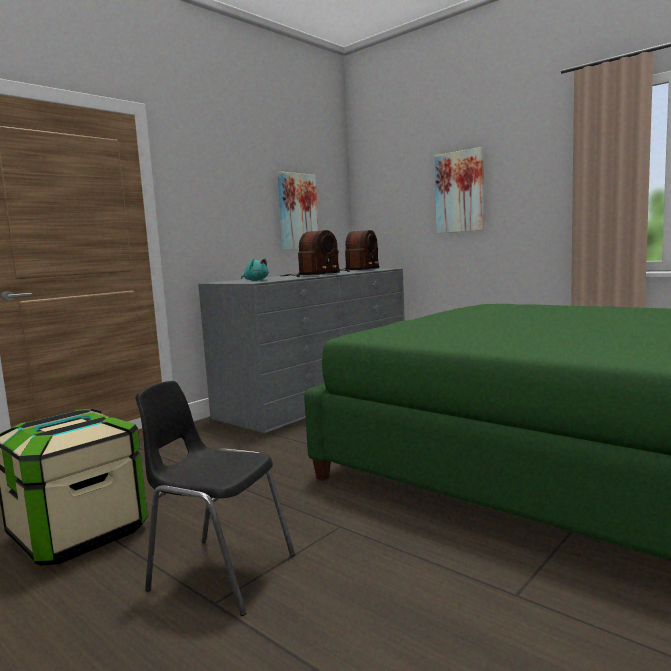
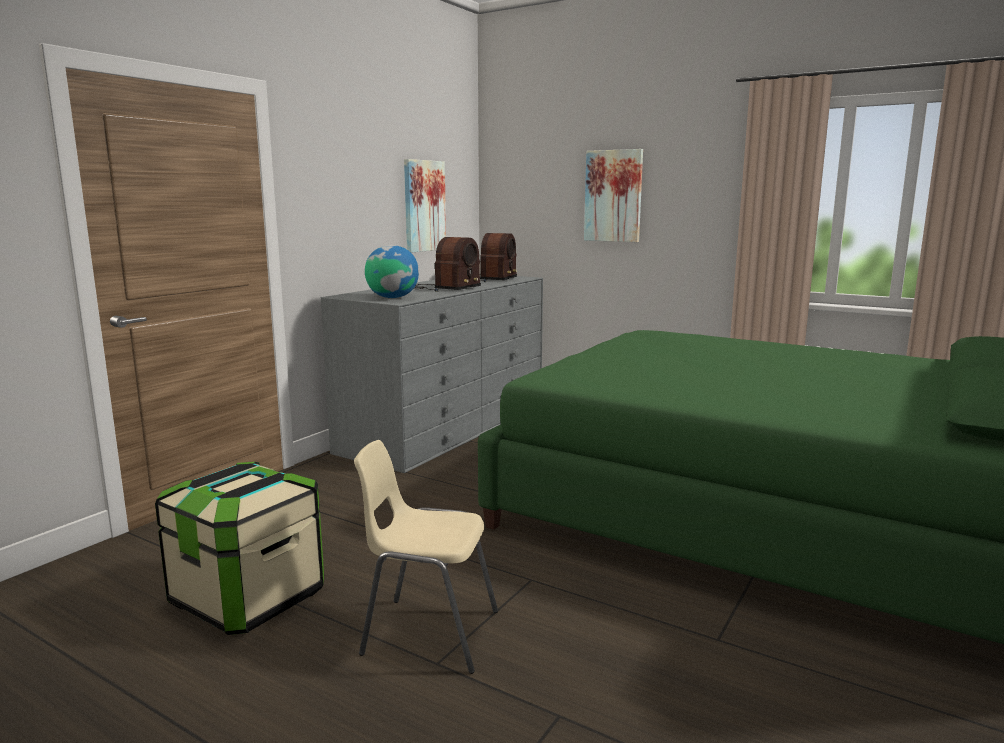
camera: 10 degrees left, 5 degrees up
(219, 572) = (427, 632): black chair -> beige chair
(255, 280) = (392, 297): turquoise plush toy -> globe

